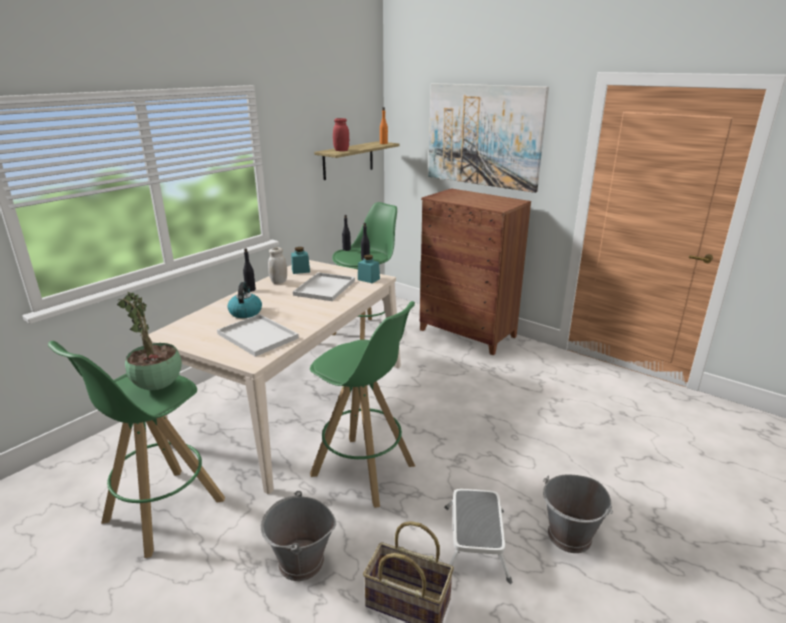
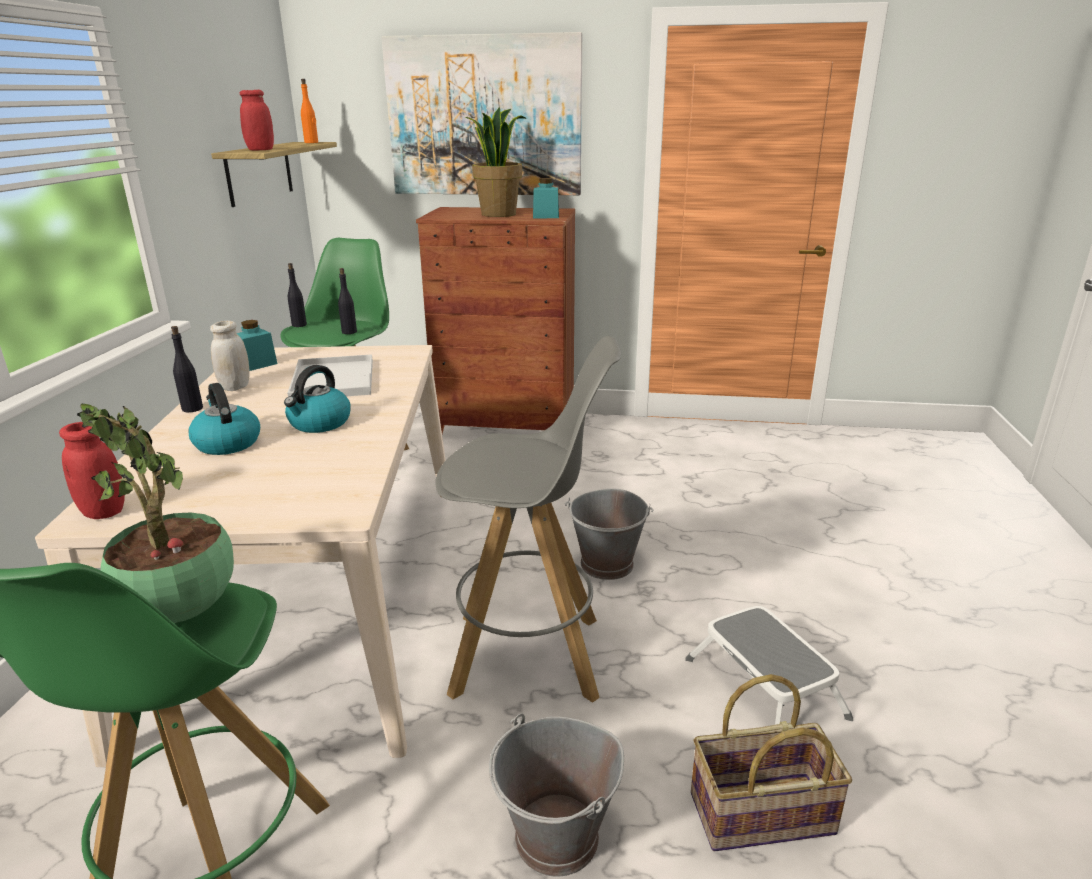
camera: 30 degrees left, 0 degrees up
(172, 333) = (104, 511): none -> red jar
(256, 336) = (296, 472): white tray -> none
(292, 312) = (319, 423): none -> kettle
(364, 470) = (529, 656): green stool -> grey stool
(368, 279) = (393, 355): turquoise jar -> turquoise jar (546, 216)
(474, 200) = (498, 214): none -> potted plant
(570, 536) = (856, 631): grey bucket -> grey bucket (607, 564)

